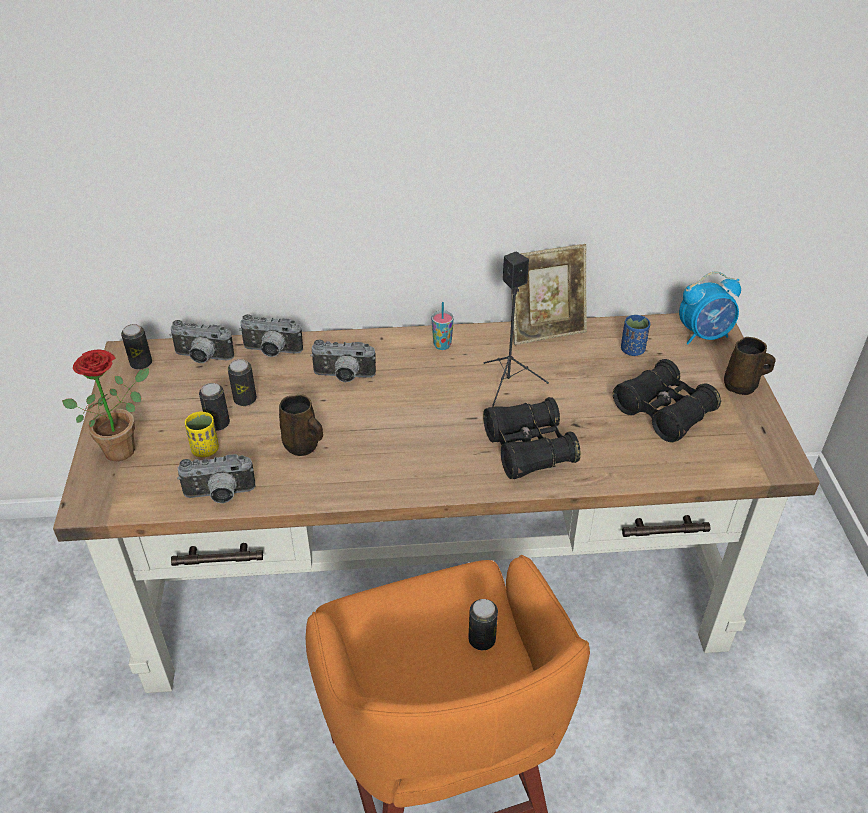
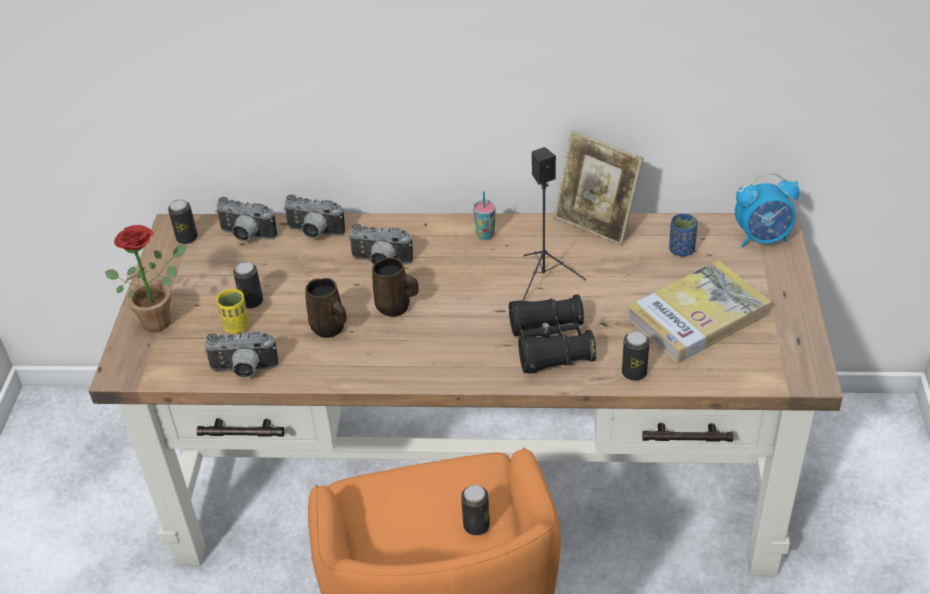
camera: 10 degrees right, 0 degrees up
(245, 399) = (281, 279): can -> can (634, 373)
(546, 330) = (595, 224): picture frame -> picture frame turned 45 degrees clockwise
(663, 411) = (698, 316): black binoculars -> book
(742, 386) = (788, 294): brown mug -> brown mug (395, 307)

